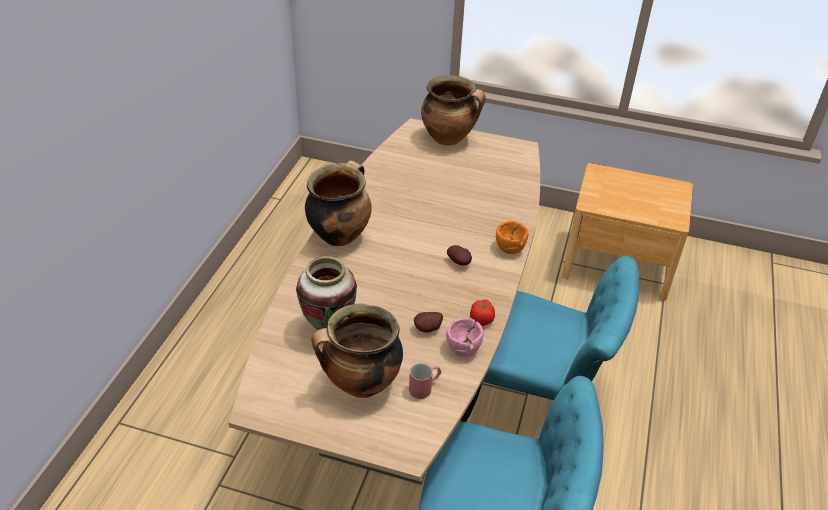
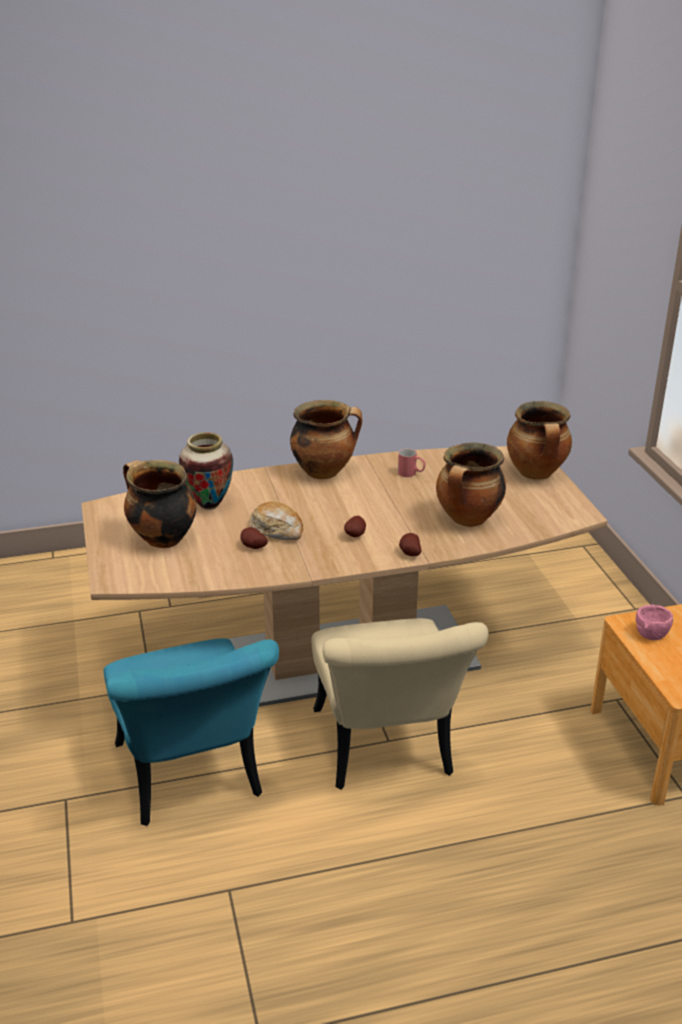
camera: 60 degrees right, 10 degrees down
(411, 302) = (277, 529): none -> bread
(425, 387) = (184, 566): red mug -> red mug (411, 474)
(463, 347) = (247, 570): pink bowl -> pink bowl (651, 634)
(481, 319) = (292, 568): tomato -> none
(486, 198) = (468, 520): none -> cooking pot
(510, 247) = (409, 553): orange bowl -> potato
(539, 402) = (386, 753): turquoise chair -> beige chair

